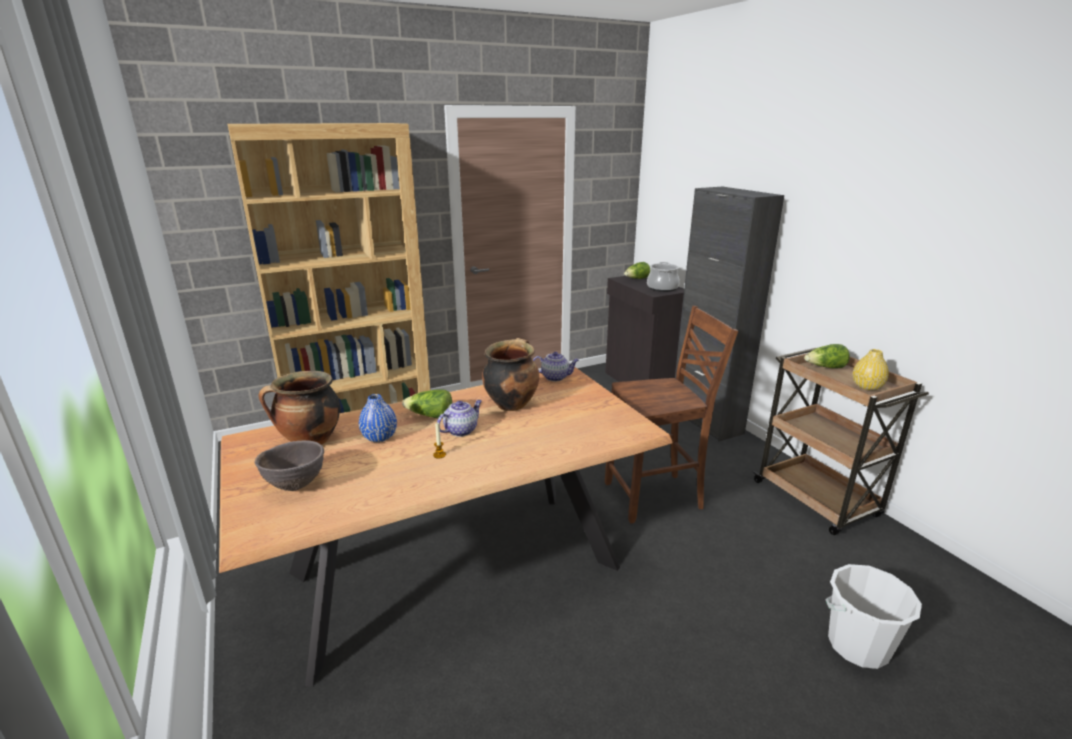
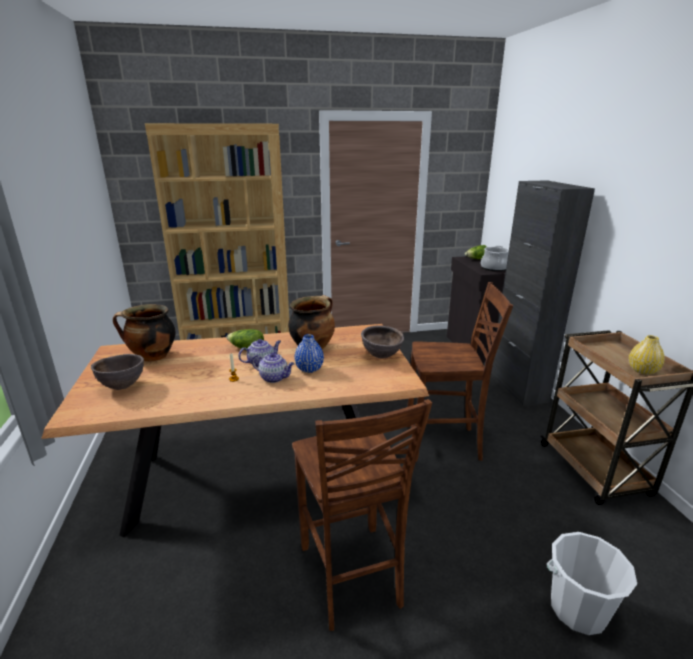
camera: 15 degrees right, 0 degrees up
(379, 437) = (200, 360): blue vase -> blue vase (309, 369)
(555, 377) = (361, 331): teapot -> teapot (274, 378)
(598, 404) = (381, 356): none -> brown bowl
(620, 668) = (351, 577): none -> brown chair
(825, 367) = (610, 349): lettuce -> none

